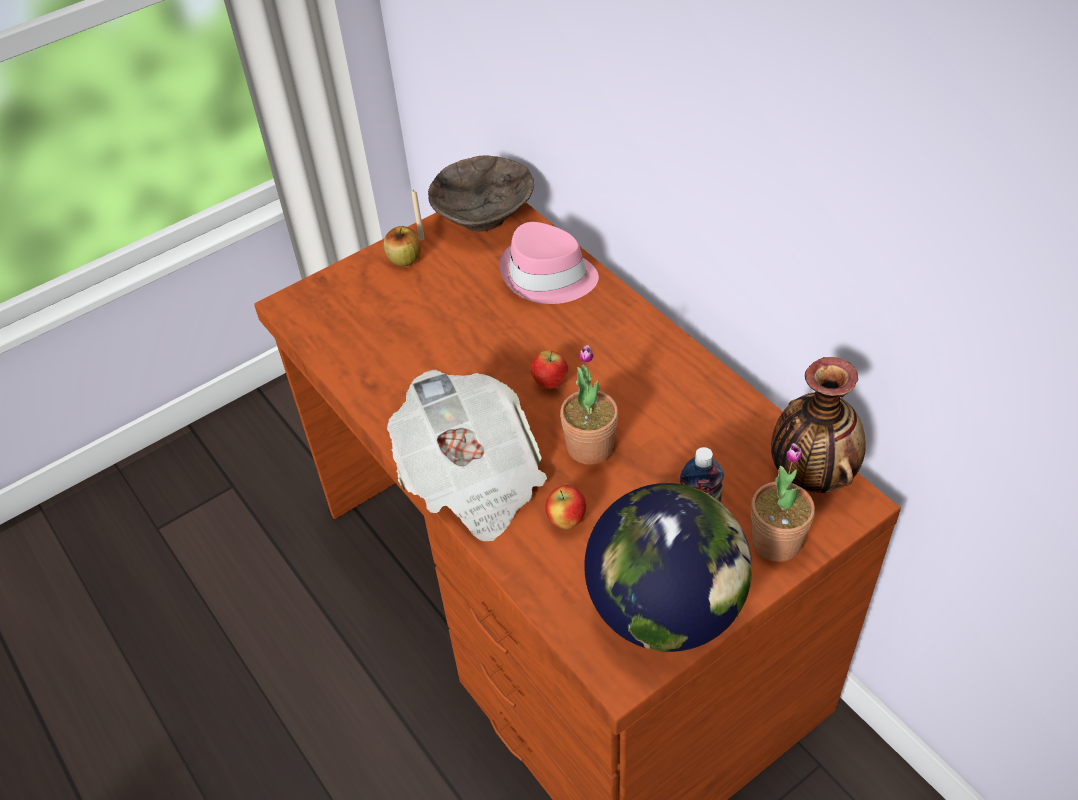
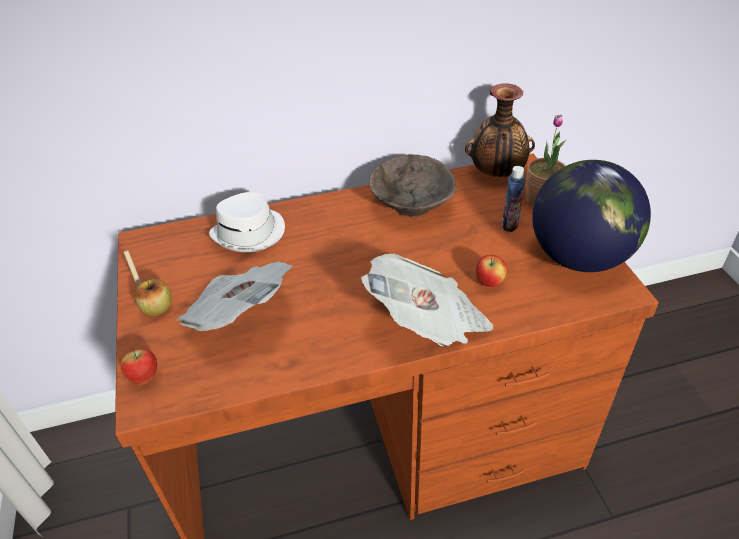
camera: 70 degrees left, 5 degrees down
(419, 320) = (238, 315): none -> newspaper
(483, 216) = (152, 250): brown bowl -> brown bowl (411, 205)
(548, 277) = (250, 233): pink hat -> white hat
(550, 383) = (358, 259): apple -> apple (144, 377)
(590, 447) = (429, 255): potted plant -> none

